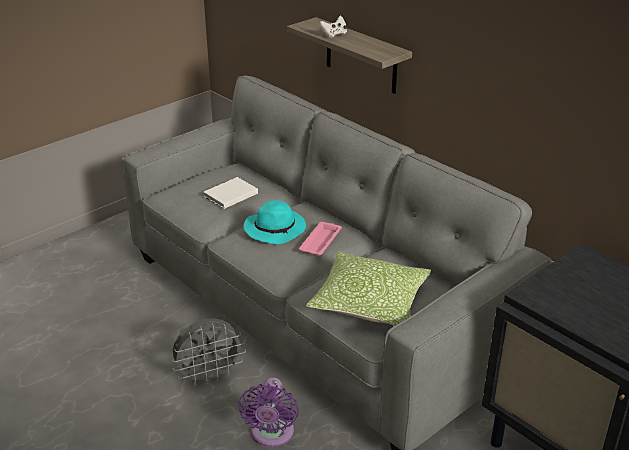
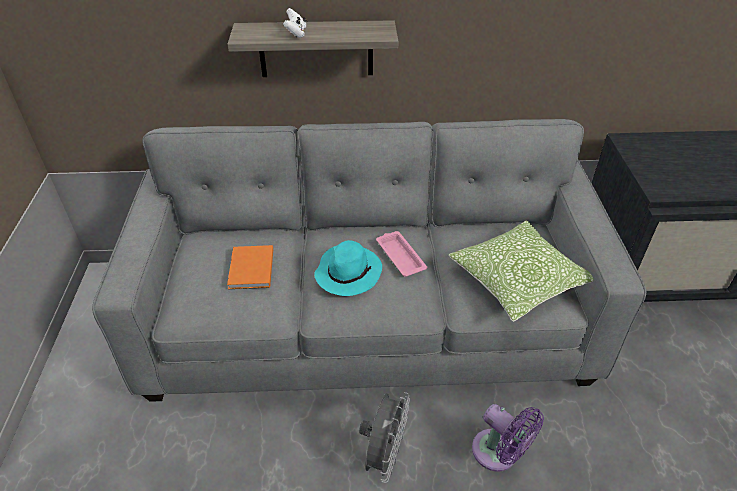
camera: 50 degrees left, 10 degrees up
(229, 195) = (250, 270): white book -> orange book

